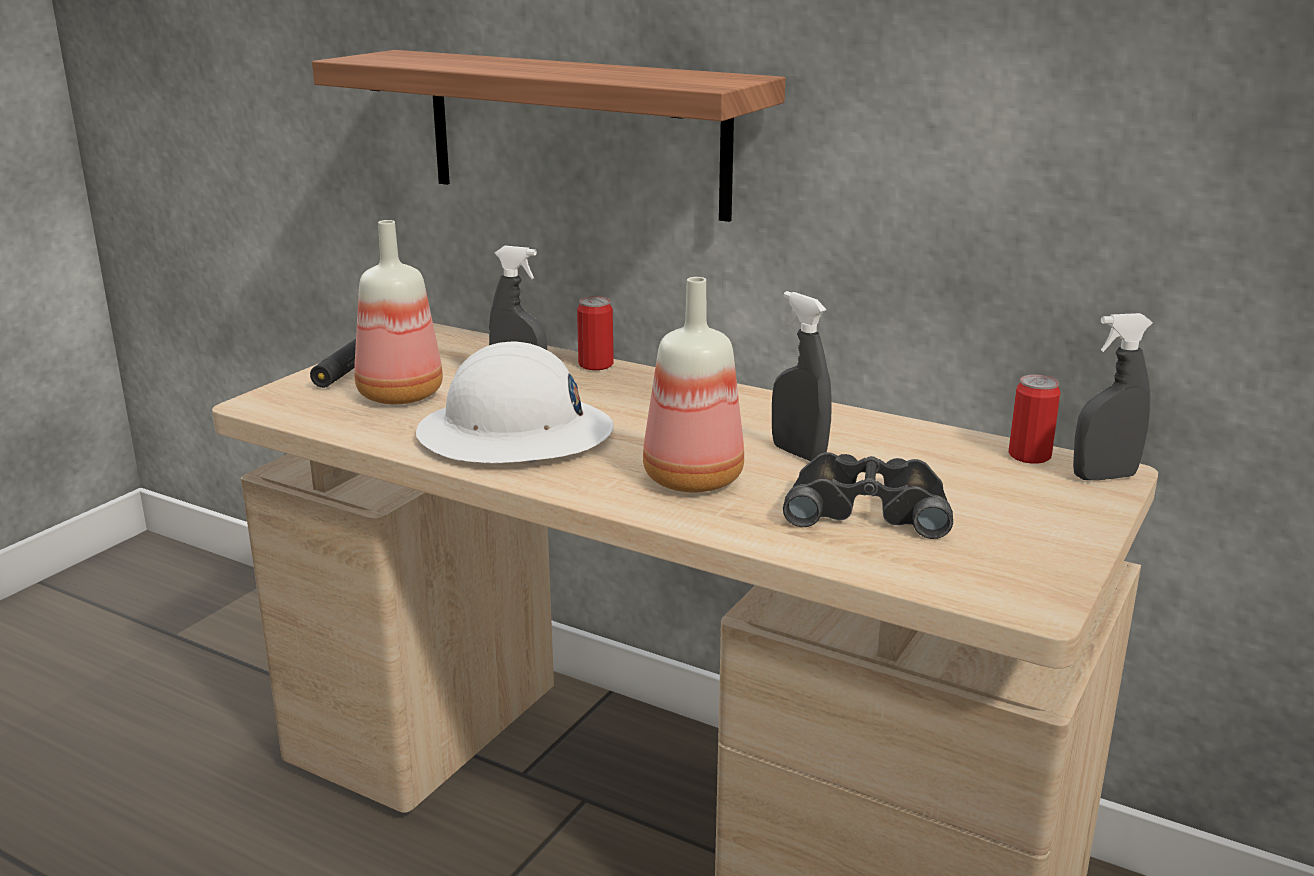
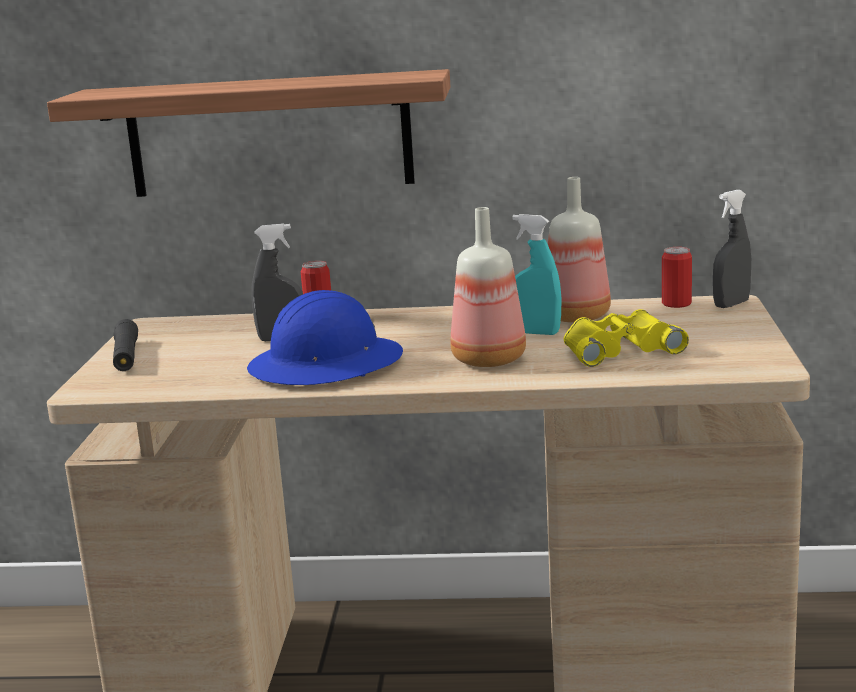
camera: 25 degrees left, 5 degrees down
(398, 396) = (195, 363): bottle -> bottle (576, 317)
(515, 435) = (326, 365): white hard hat -> blue hard hat
(798, 453) = (536, 332): grey spray bottle -> turquoise spray bottle
(868, 508) = (619, 349): black binoculars -> yellow binoculars

